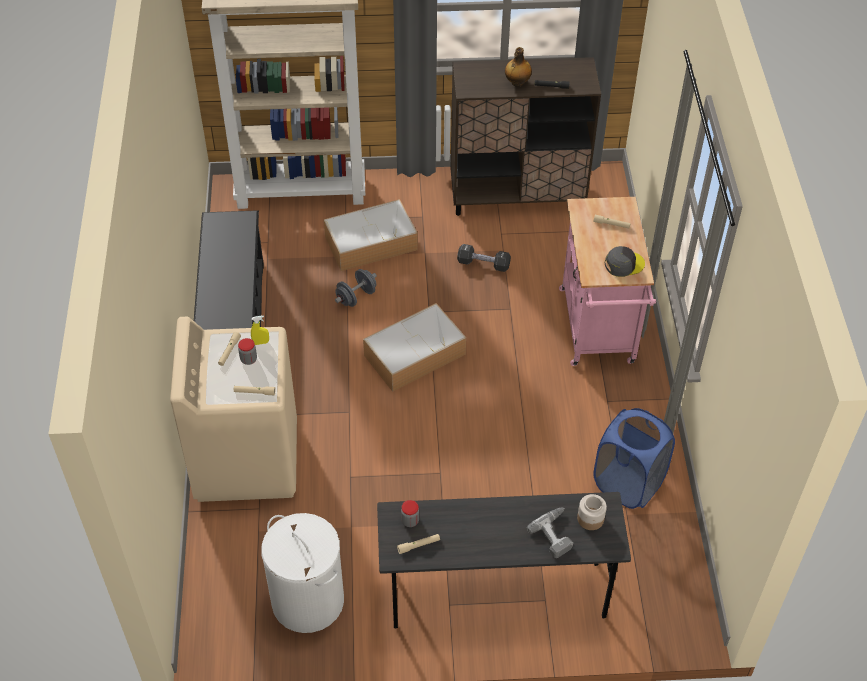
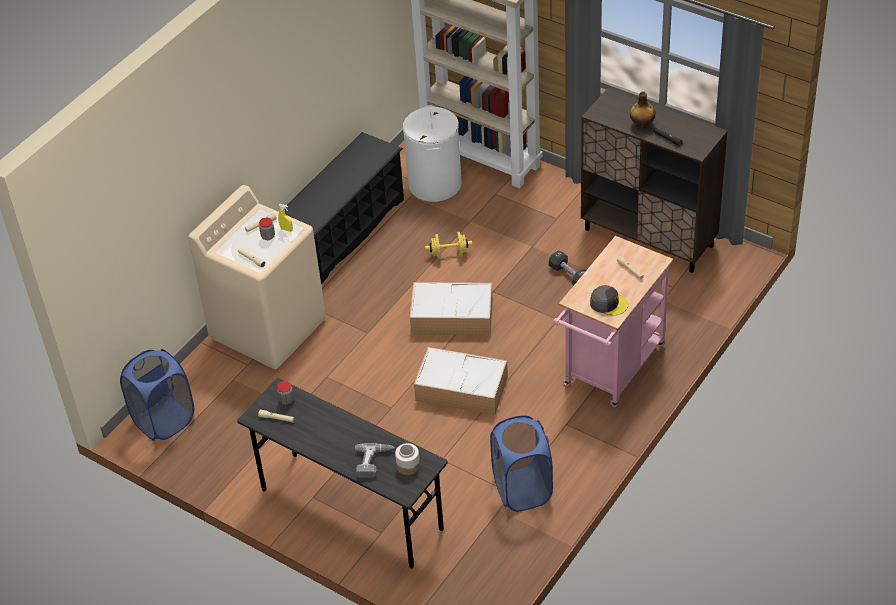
camera: 40 degrees right, 5 degrees down
(224, 616) = (164, 420): none -> blue laundry basket
(308, 600) = (224, 441): white laundry basket -> white laundry basket (435, 184)
(356, 297) = (449, 254): grey dumbbell -> yellow dumbbell
(372, 242) = (499, 220): storage box -> storage box (463, 389)

